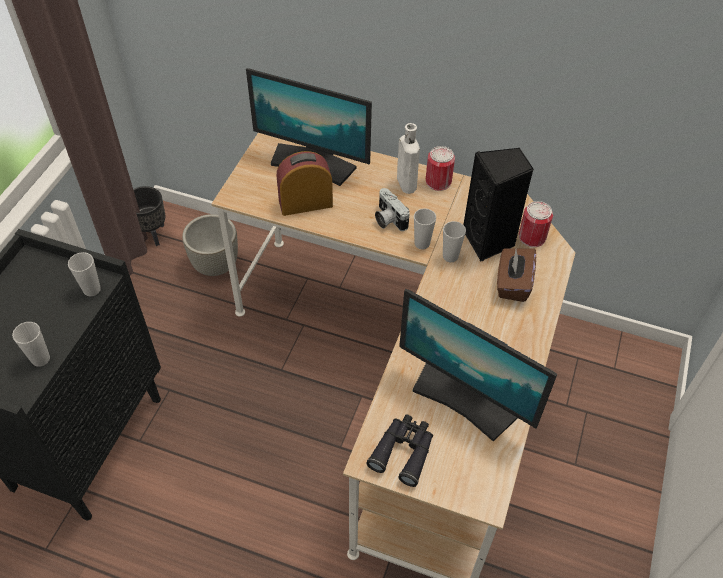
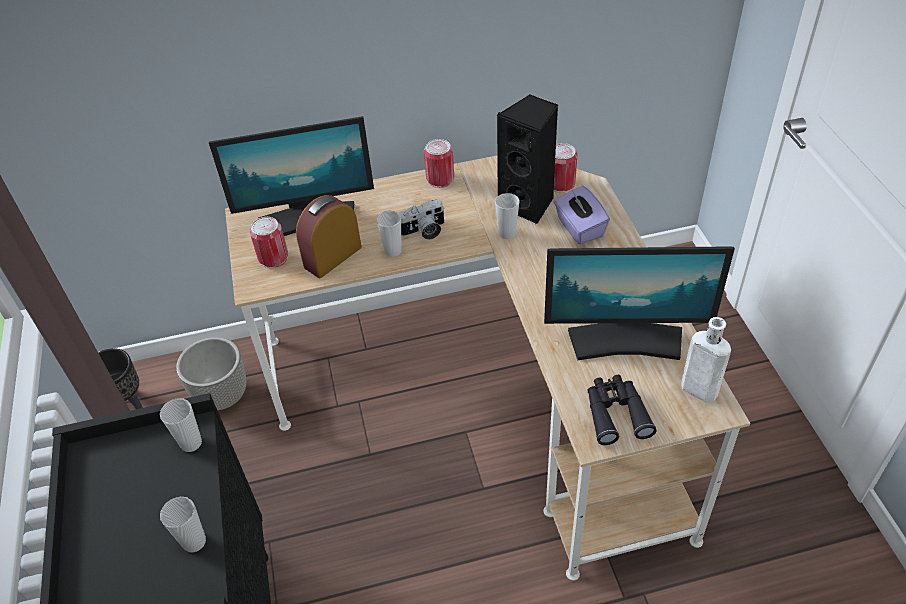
camera: 30 degrees left, 5 degrees down
(265, 181) = (273, 257): none -> can
(388, 219) = (424, 231): camera -> camera turned 45 degrees counterclockwise
(405, 182) = (411, 194): white bottle -> white bottle (696, 389)
(422, 243) = (473, 236): cup -> cup (393, 251)
(512, 284) = (579, 228): brown tissue box -> purple tissue box

